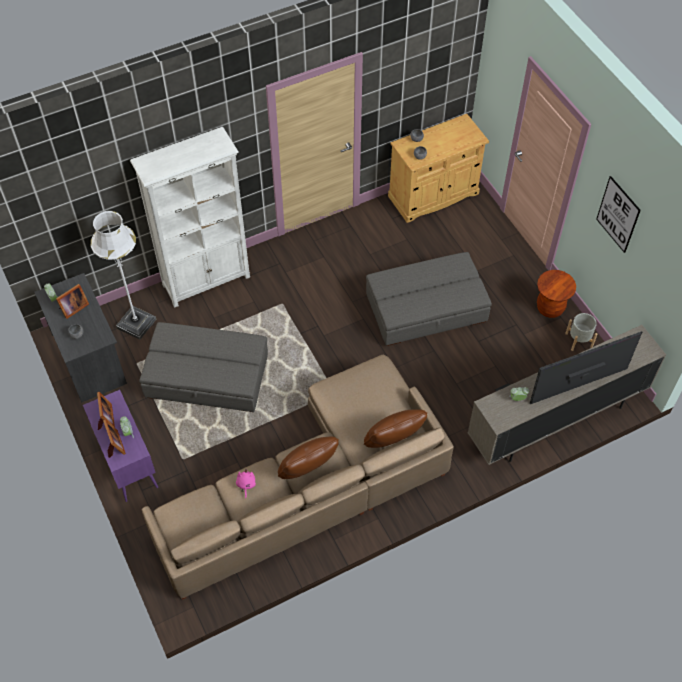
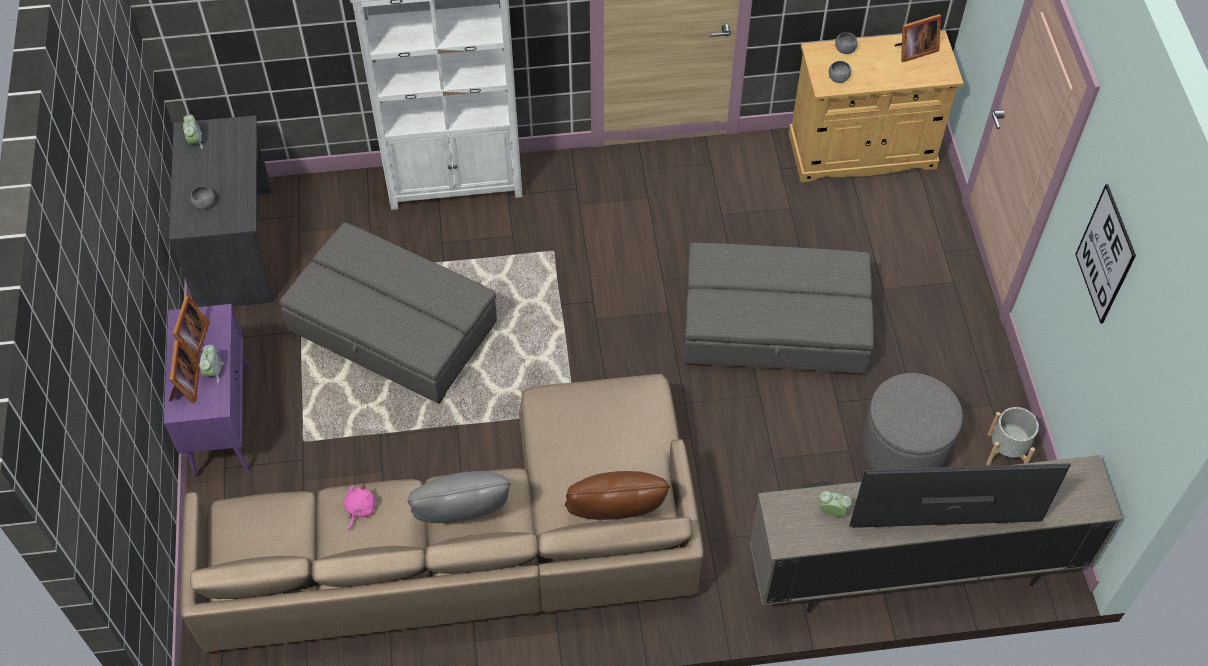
camera: 20 degrees right, 0 degrees up
(73, 308) = (216, 163): picture frame -> picture frame (914, 50)
(136, 323) = (326, 217): white floor lamp -> none
(308, 470) = (463, 519): brown pillow -> grey pillow
(524, 354) = (904, 447): none -> grey ottoman
(550, 308) = (979, 384): brown stool -> none

